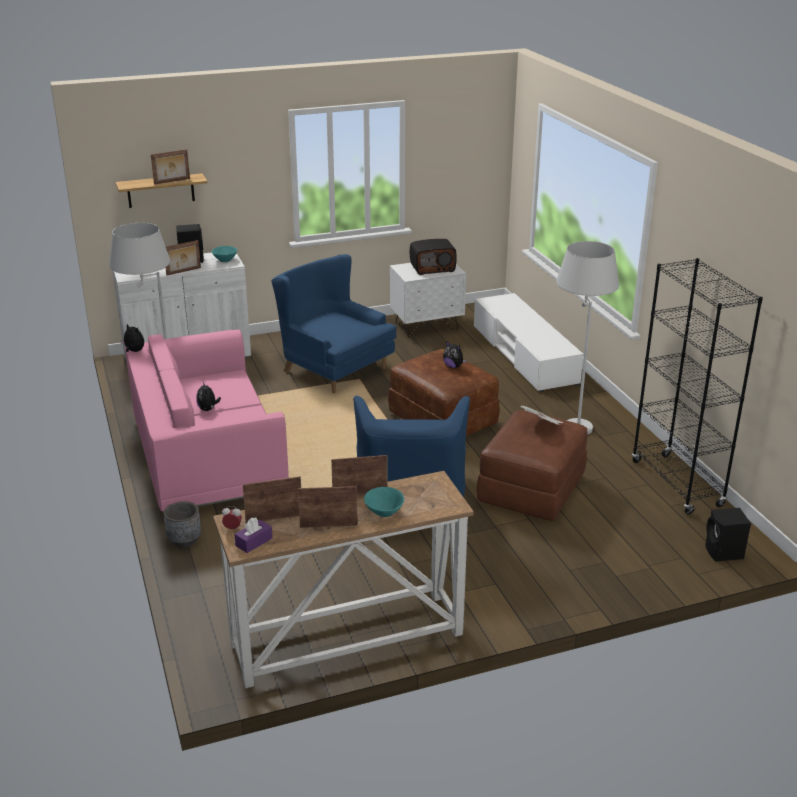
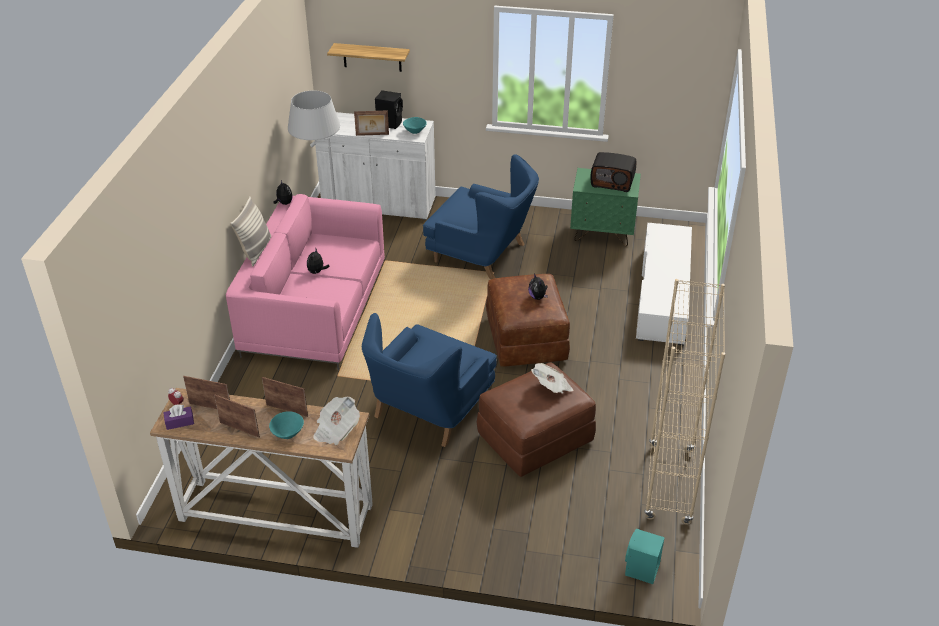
camera: 30 degrees right, 10 degrees up
(146, 395) = (256, 251): none -> pillow
(172, 181) = (376, 53): picture frame -> none
(184, 540) = (238, 379): grey planter -> none
(333, 368) = (482, 254): blue armchair -> blue armchair turned 135 degrees clockwise
(427, 326) = (602, 234): white nightstand -> green nightstand
(429, 493) = (336, 430): none -> newspaper
(574, 420) = (641, 382): white floor lamp -> none
(676, 484) = (669, 484): black bookcase -> beige bookcase
(724, 553) = (641, 571): black speaker -> turquoise speaker

